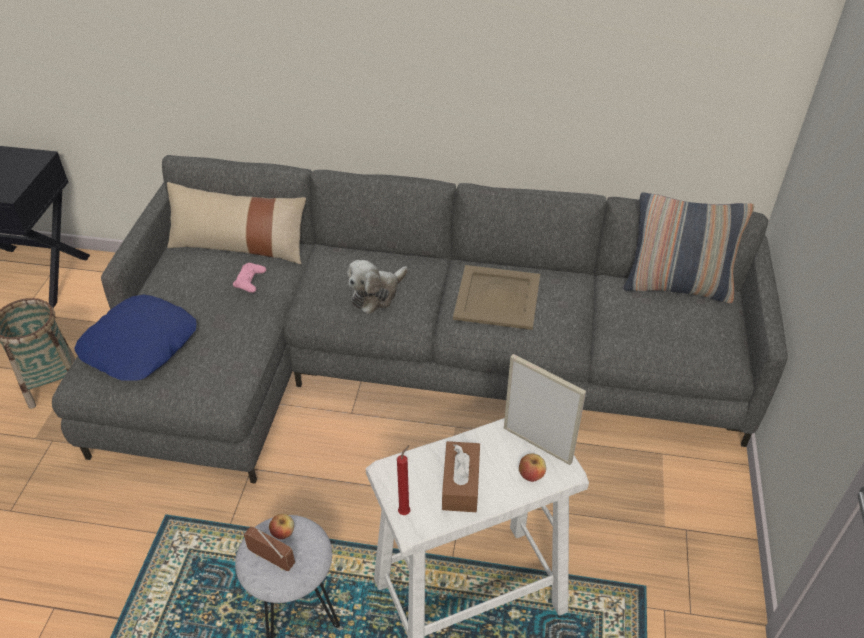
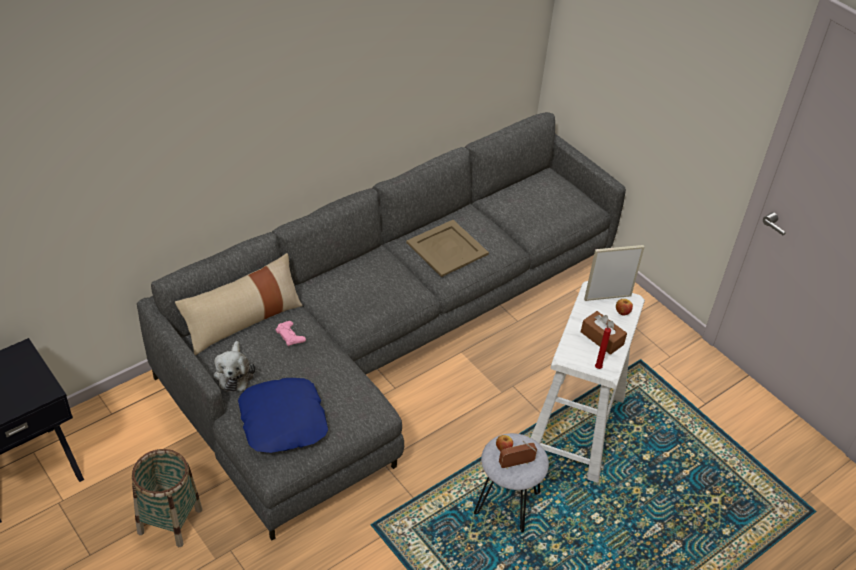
camera: 50 degrees left, 0 degrees up
(376, 294) = (379, 291): plush toy -> plush toy (234, 373)
(677, 286) = (523, 182): pillow -> none

